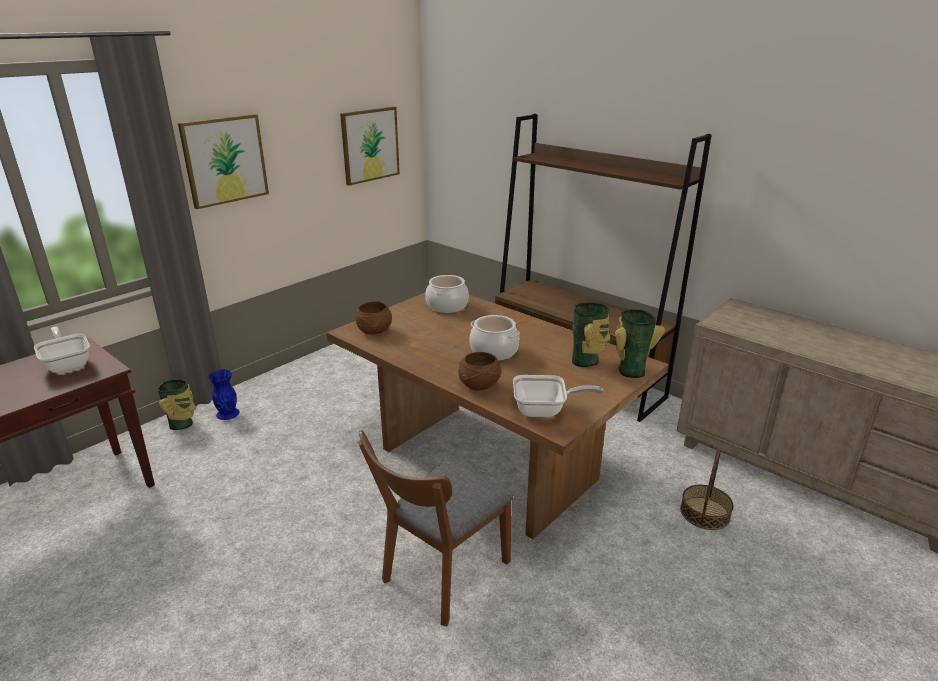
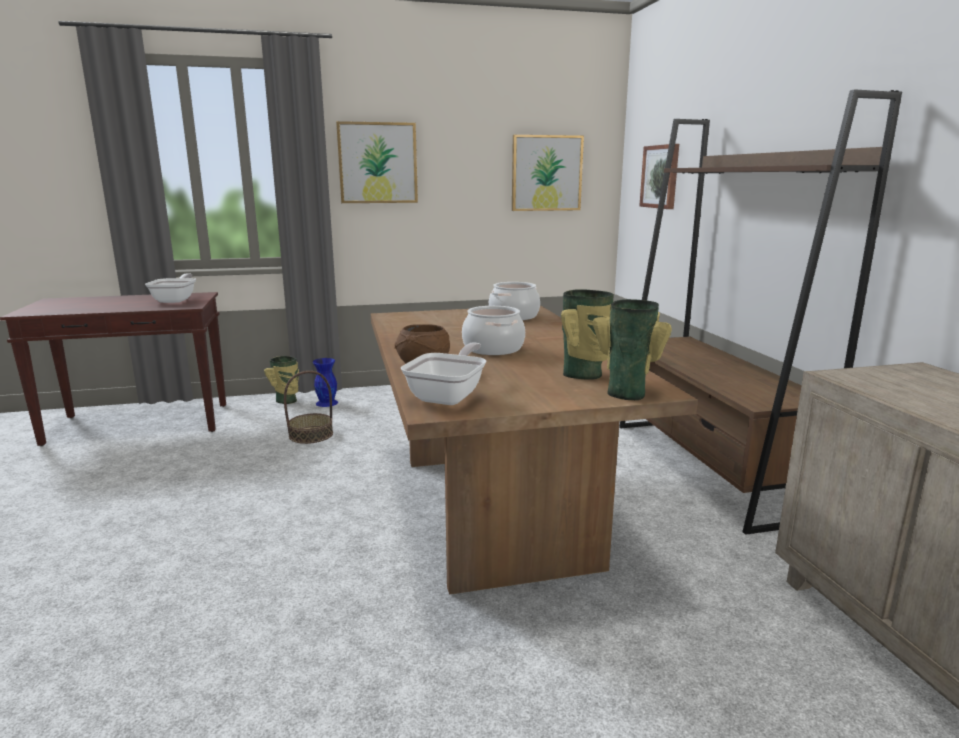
camera: 35 degrees right, 10 degrees down
(375, 330) = (411, 318): brown bowl -> none
(440, 577) = (313, 584): brown chair -> none
(478, 147) = (660, 176): none -> picture
(545, 410) = (449, 395): frying pan -> frying pan turned 105 degrees counterclockwise
(704, 513) = (726, 671): basket -> basket (311, 435)

